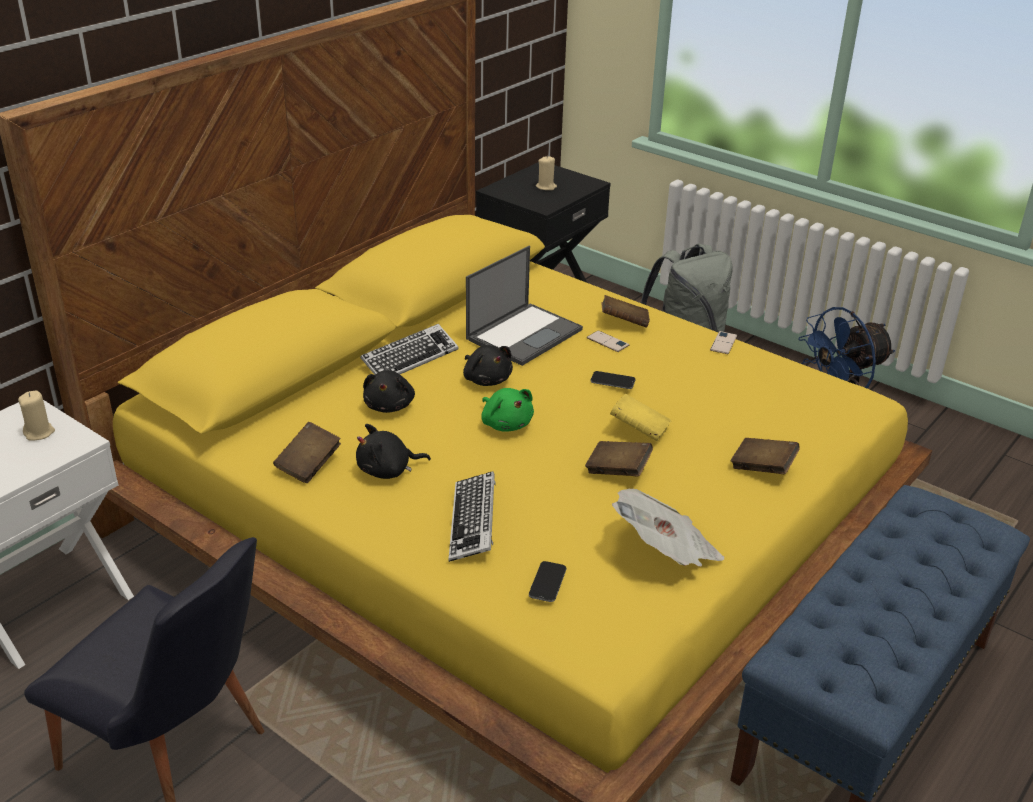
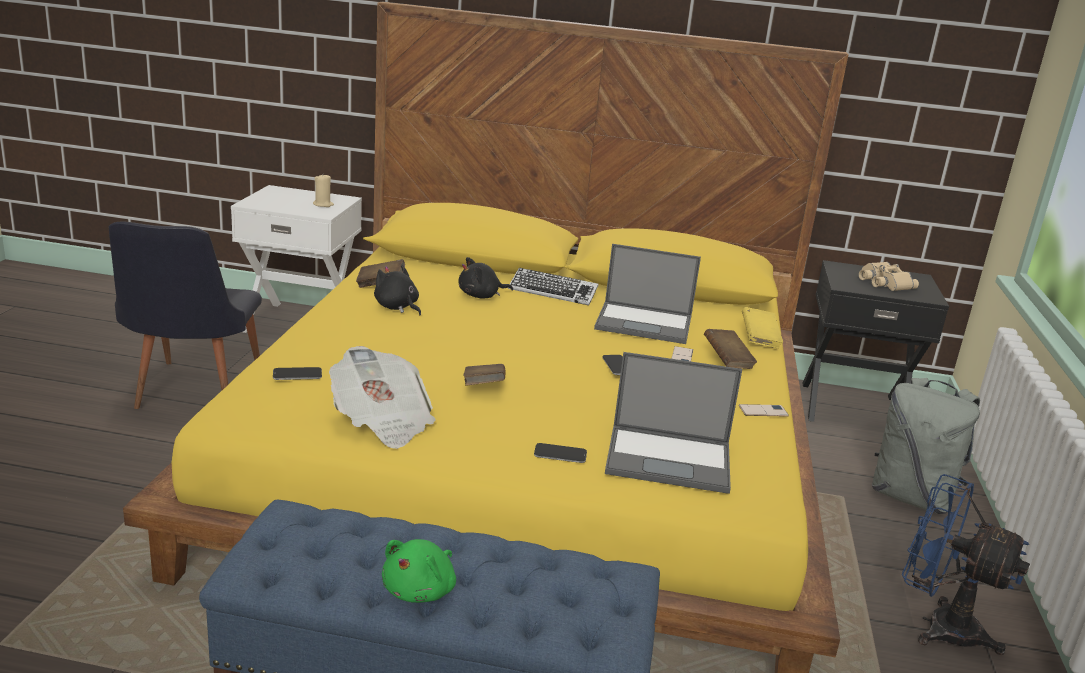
camera: 60 degrees right, 10 degrees down
(473, 522) = (357, 342): keyboard -> none
(486, 379) = (558, 321): black plush toy -> none
(506, 423) = (500, 334): green plush toy -> green plush toy (421, 590)
(546, 187) = (883, 282): beige candle -> beige binoculars
(639, 430) = (556, 389): yellow book -> yellow book (759, 339)
(762, 468) = (560, 454): brown book -> phone
(790, 416) = (670, 459): none -> laptop

